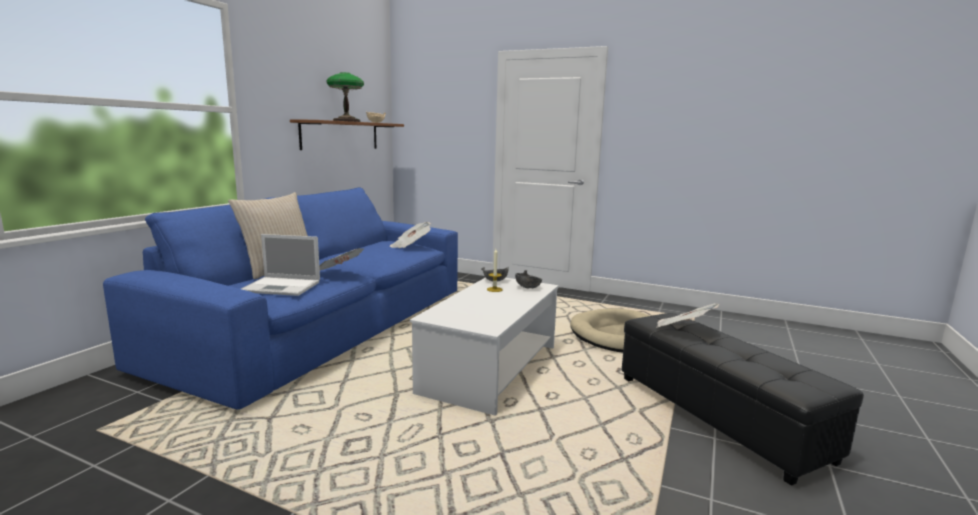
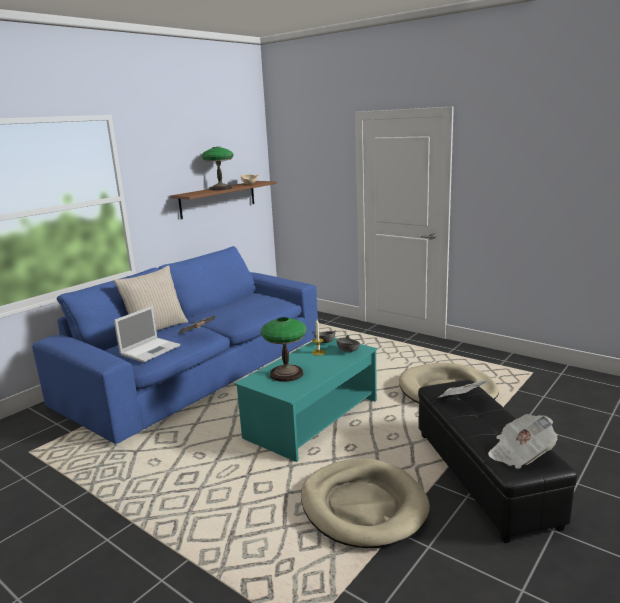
camera: 15 degrees right, 5 degrees up
(282, 287) = (151, 349): laptop -> laptop turned 75 degrees counterclockwise
(410, 246) = (270, 302): newspaper -> newspaper (520, 454)
(471, 309) = (287, 374): none -> table lamp
(491, 368) = (313, 419): white coffee table -> turquoise coffee table
(604, 459) = (363, 506): none -> beige dog bed

